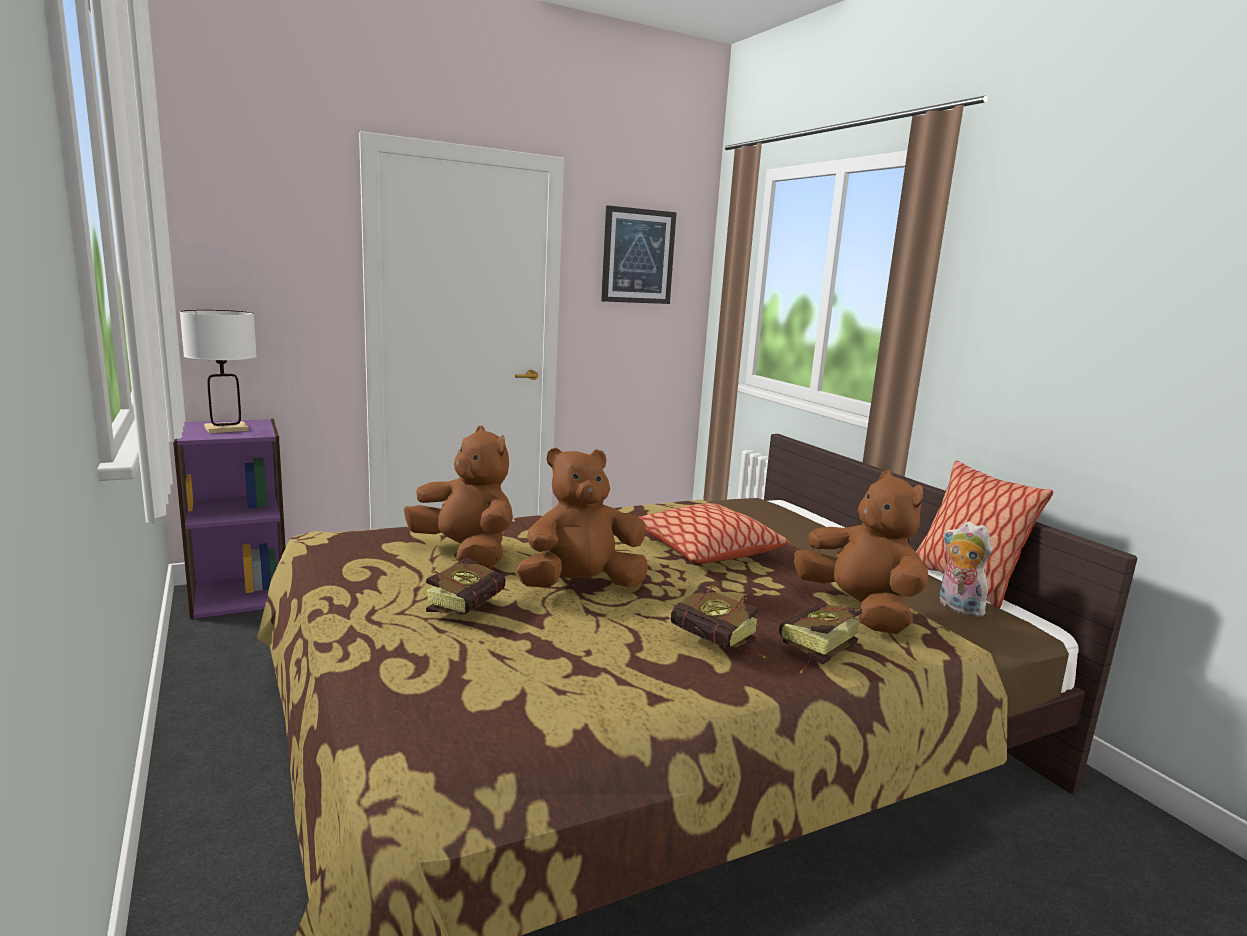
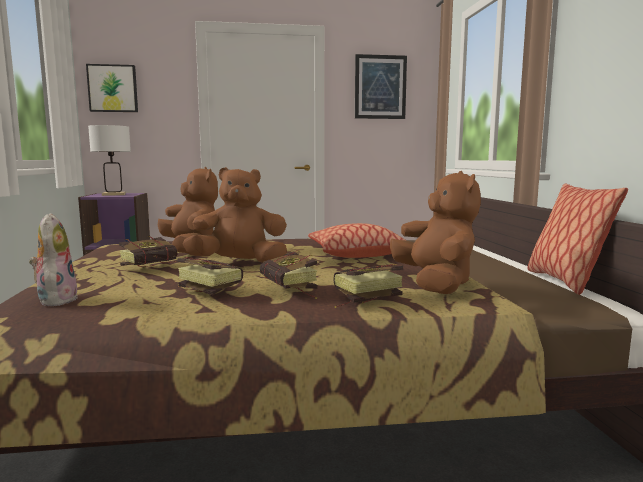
camera: 20 degrees right, 5 degrees down
(209, 239) = (113, 88): none -> picture
(610, 656) = (206, 290): none -> book
(957, 607) = (536, 291): plush toy -> plush toy (56, 300)

